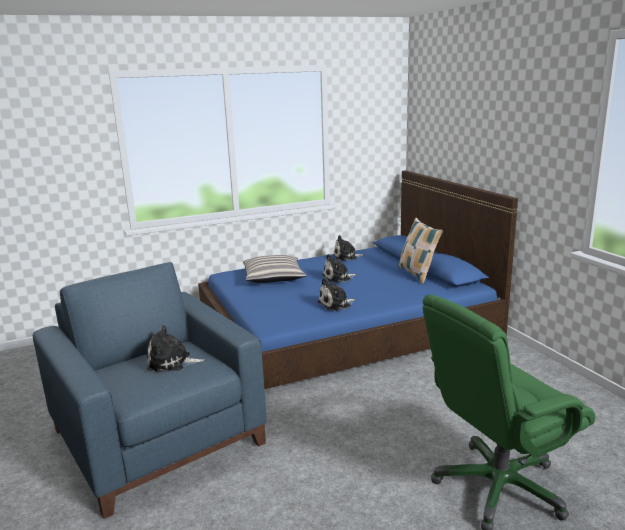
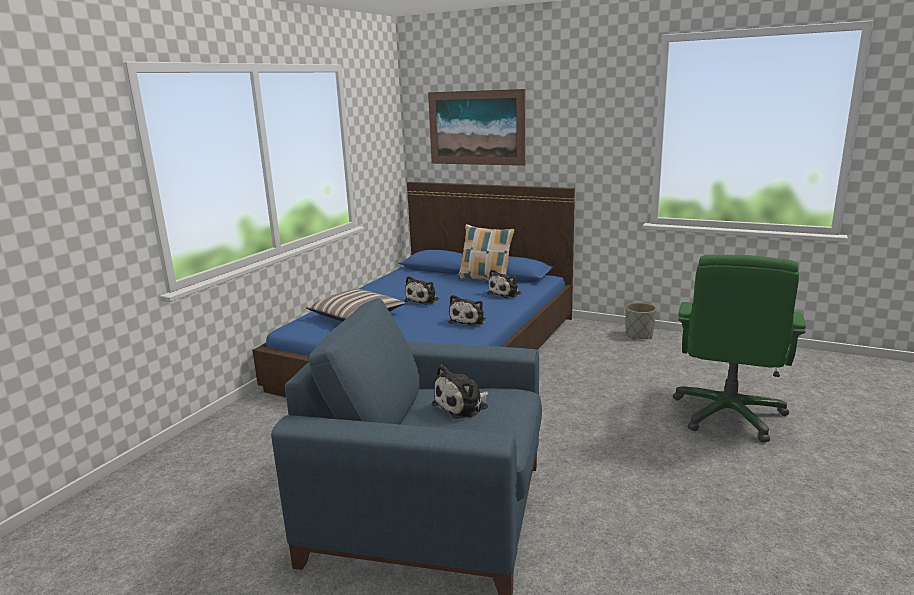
camera: 40 degrees left, 0 degrees up
(346, 257) = (391, 282): plush toy -> plush toy (506, 293)
(452, 125) = (476, 128): none -> picture
(546, 375) = (639, 335): none -> grey planter

